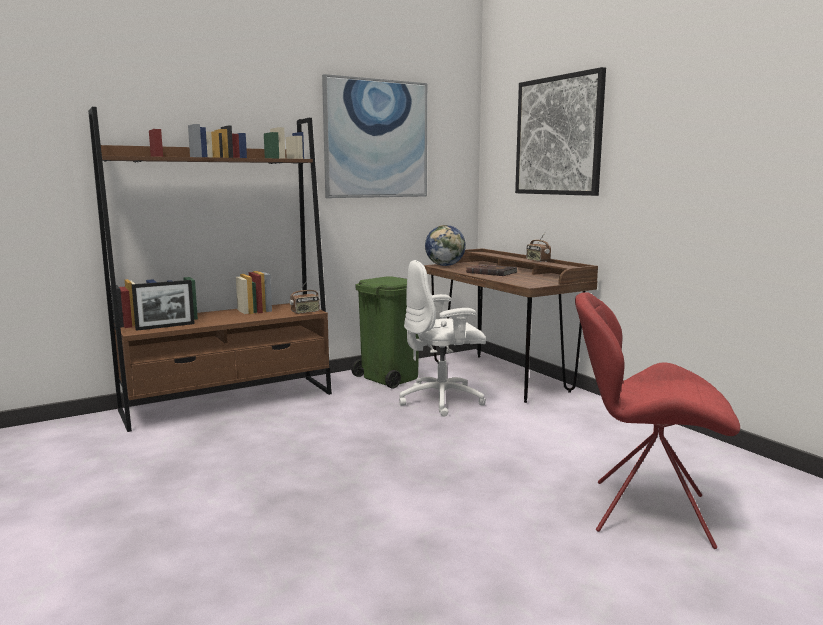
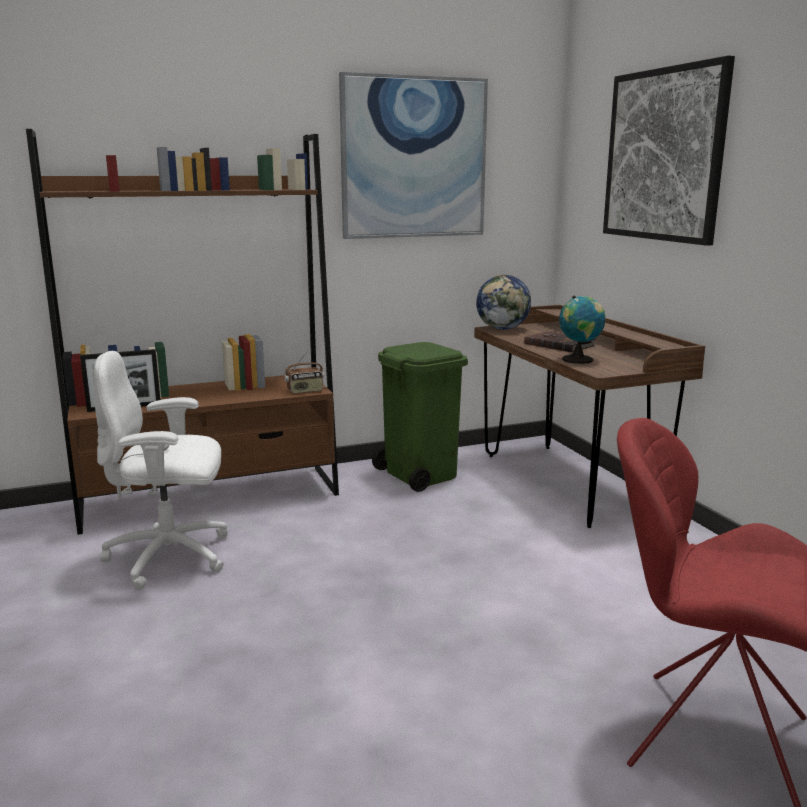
camera: 10 degrees right, 5 degrees up
(443, 400) = (478, 516): white office chair -> white office chair (171, 557)
(511, 279) = (580, 360): none -> globe
(537, 260) = (624, 331): radio -> none

